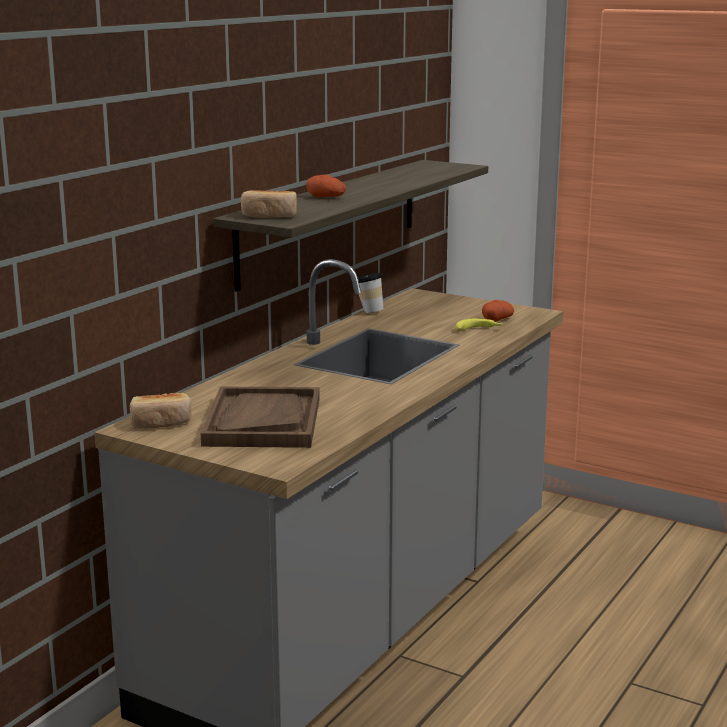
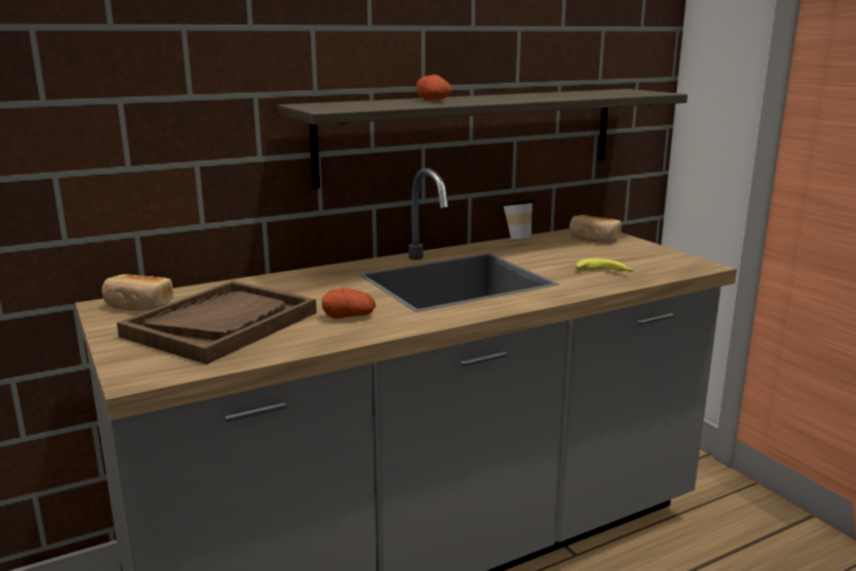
camera: 30 degrees right, 0 degrees up
(269, 216) = (328, 106): bread -> bread (594, 239)
(497, 320) = (642, 266): potato -> potato (349, 317)

